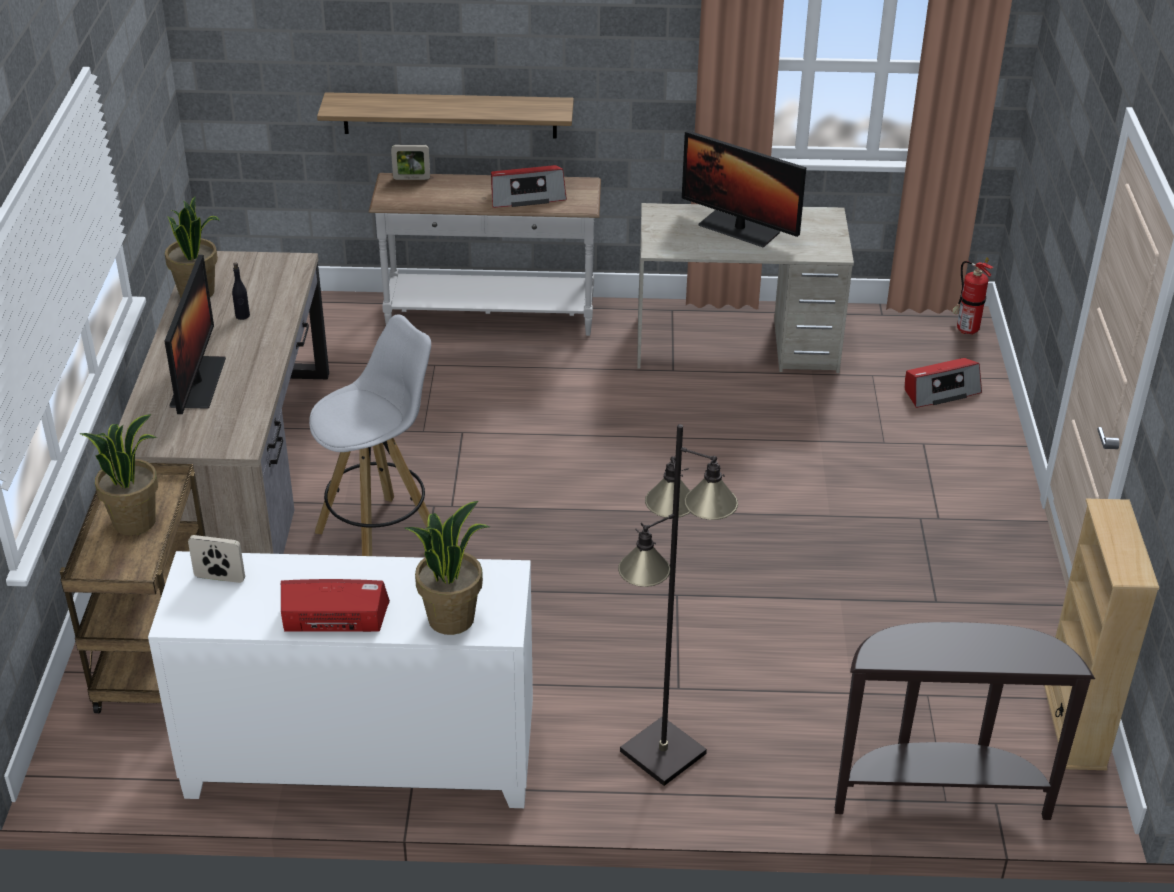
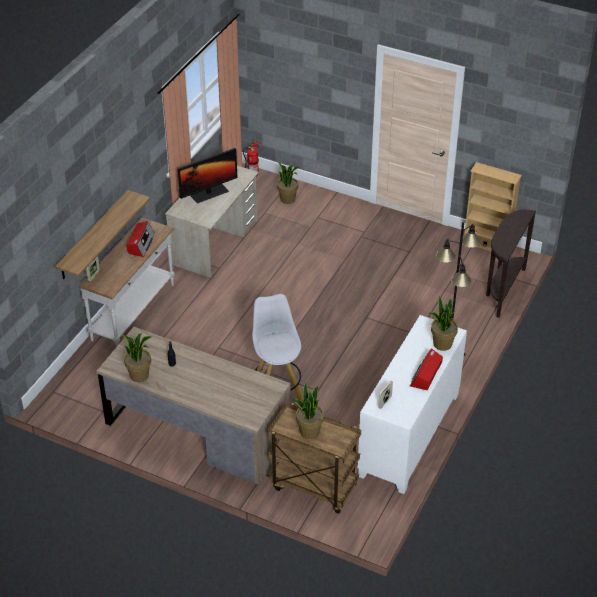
camera: 65 degrees left, 5 degrees up
(198, 382) = (218, 390): monitor -> none
(940, 391) = (288, 199): radio -> potted plant

